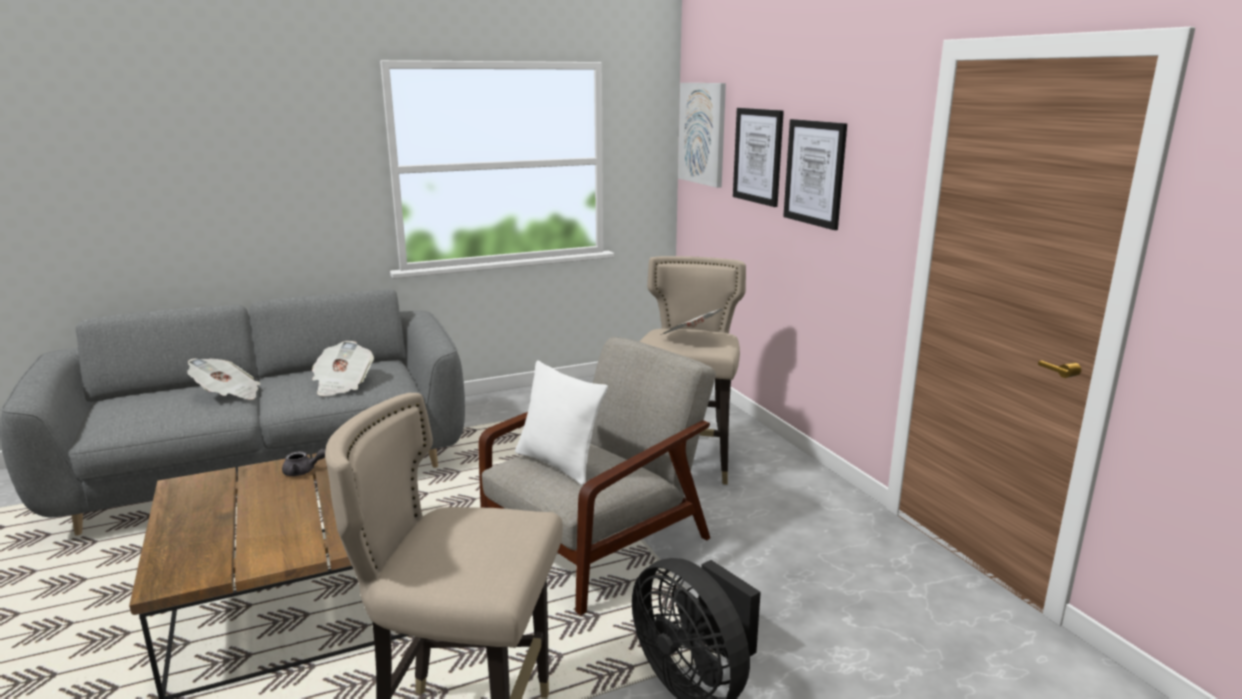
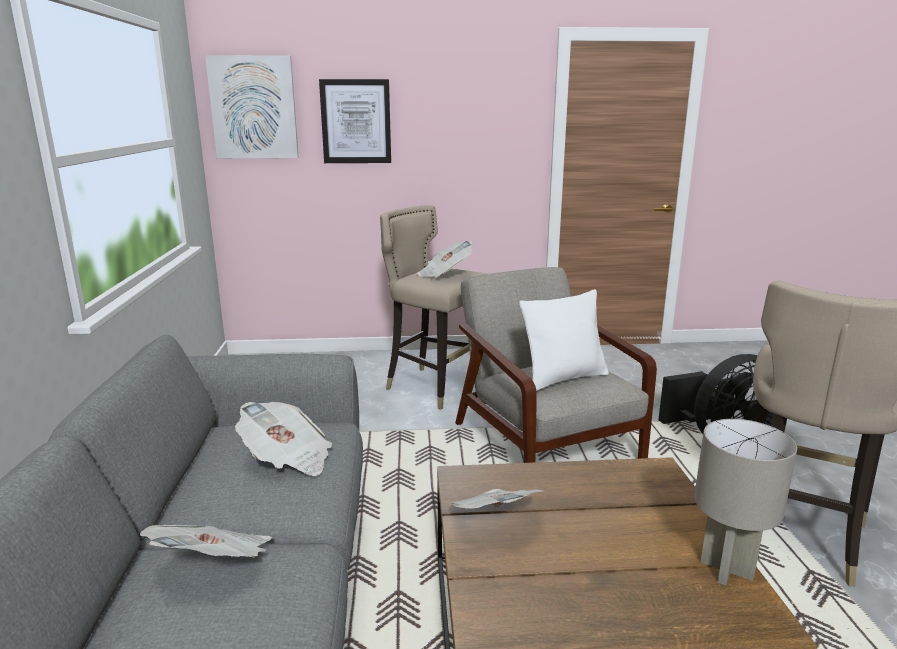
camera: 70 degrees left, 0 degrees up
(227, 567) = (726, 568): none -> grey table lamp
(303, 471) = (494, 519): grey teapot -> newspaper
(815, 173) = (437, 128): picture -> none

